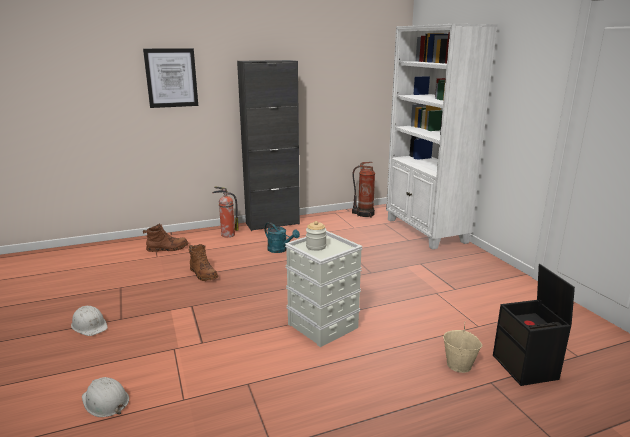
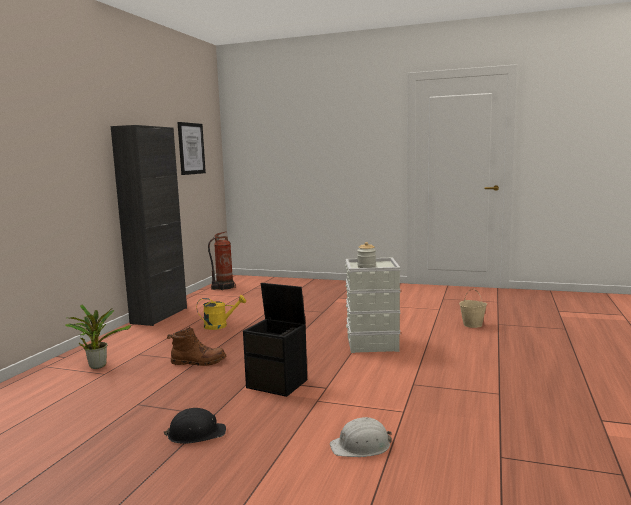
camera: 50 degrees left, 10 degrees down
(90, 325) = (196, 434): white hard hat -> black hard hat
(167, 248) = (97, 365): brown boot -> potted plant
(171, 78) = (49, 144): picture -> picture (191, 148)
(227, 234) = (135, 335): fire extinguisher -> none
(280, 250) = (220, 325): turquoise watering can -> yellow watering can
(425, 231) = (294, 283): white bookcase -> none
(526, 367) = (494, 313): black storage box -> black storage box (278, 384)

